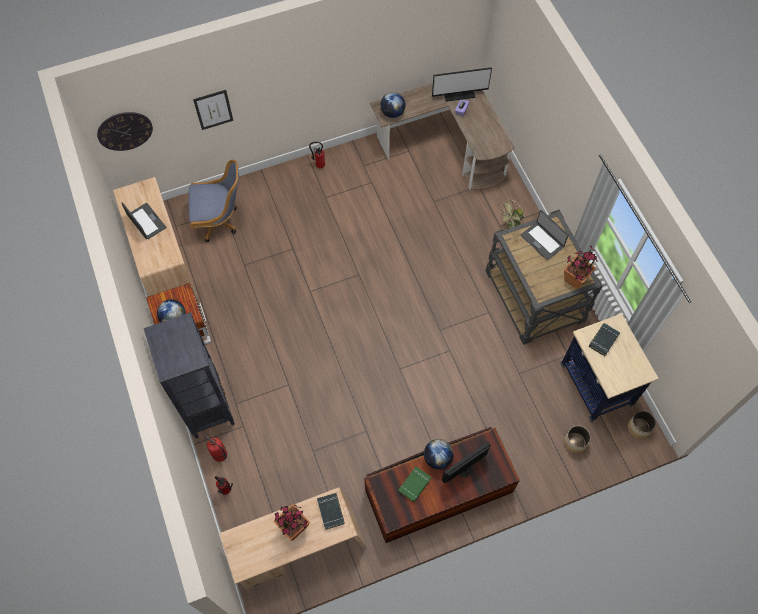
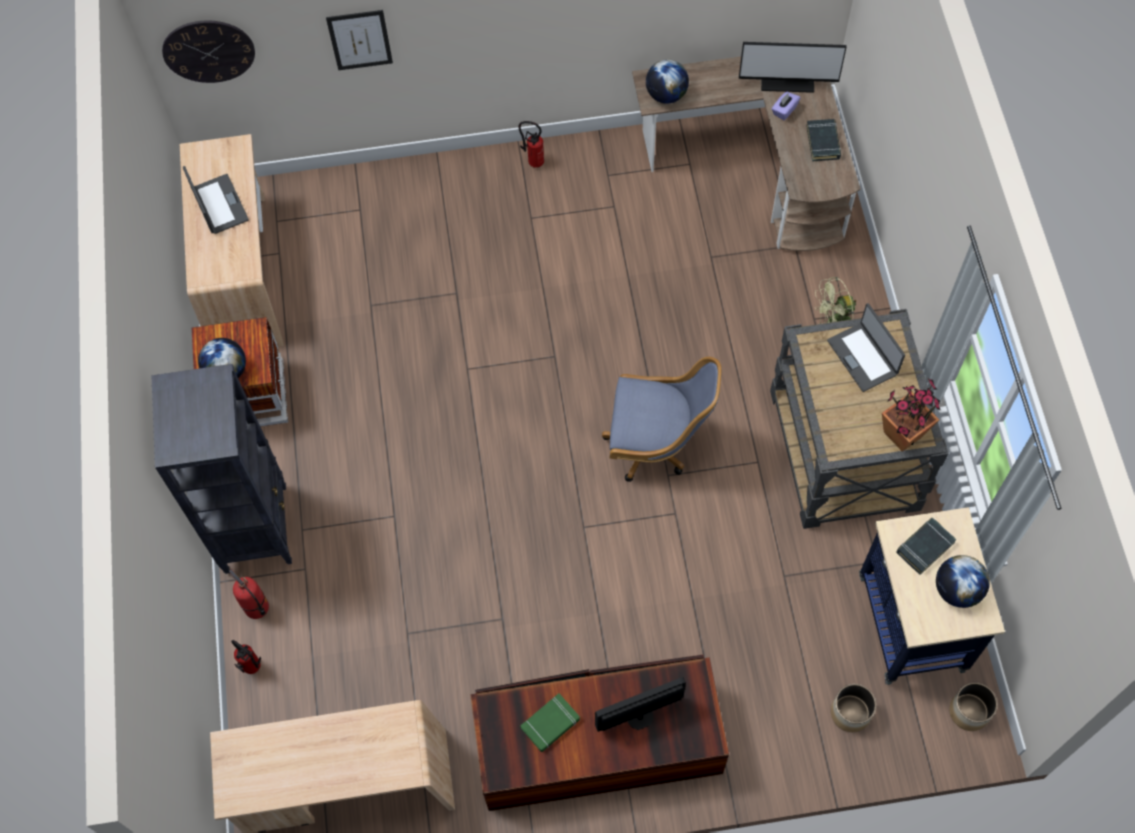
camera: 15 degrees right, 0 degrees up
(220, 221) = (350, 226): blue office chair -> blue office chair (656, 445)
(294, 527) = (331, 750): potted plant -> none
(331, 511) = (396, 737): black book -> black book (823, 142)
(437, 458) = (599, 688): globe -> globe (957, 590)

